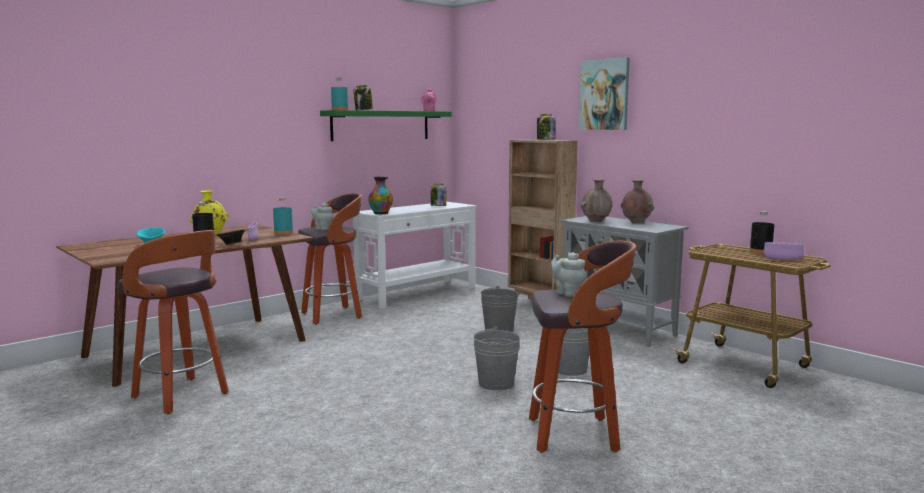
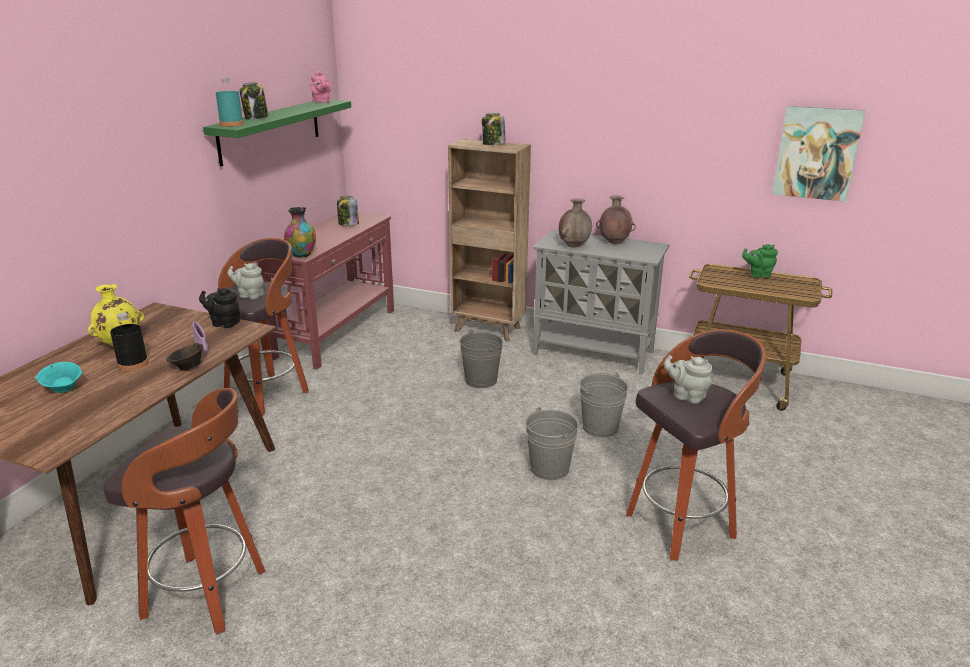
camera: 25 degrees left, 15 degrees up
(283, 233) = (223, 323): turquoise bottle -> black teapot
(418, 293) = (337, 333): white console table -> red console table
(604, 94) = (565, 92): picture -> picture (816, 153)
(760, 252) = (758, 275): black bottle -> green teapot
(782, 259) = (788, 286): purple bowl -> none

